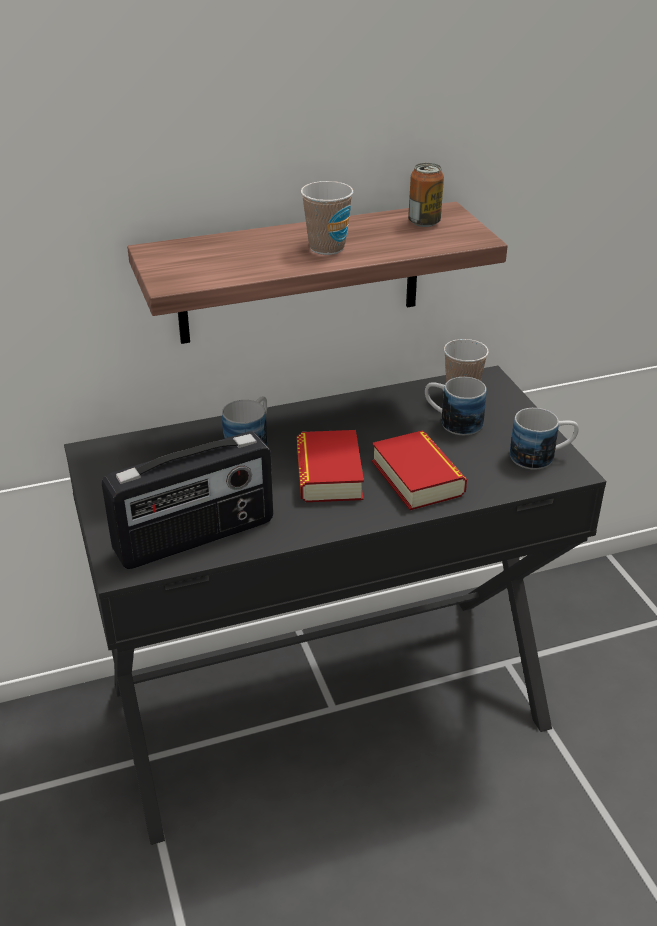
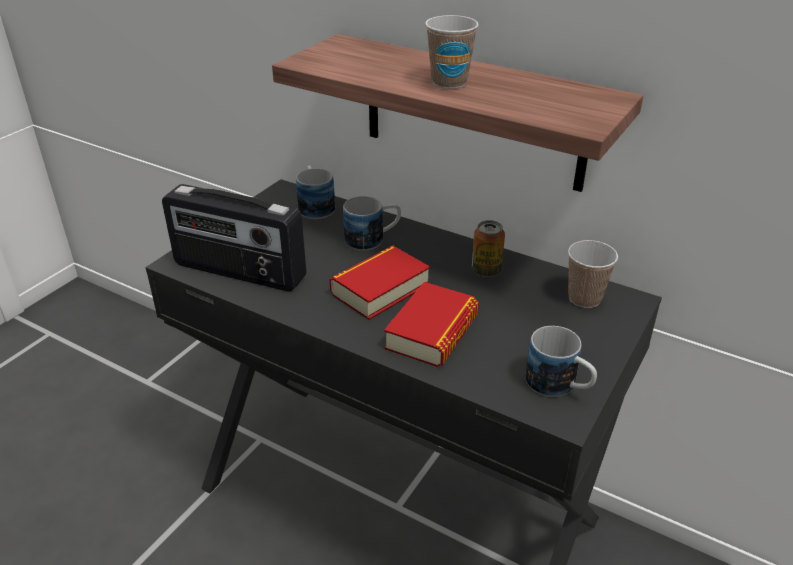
camera: 50 degrees right, 0 degrees up
(424, 222) = (570, 97): can -> can (486, 270)
(452, 422) = (535, 313): mug -> mug (315, 206)

